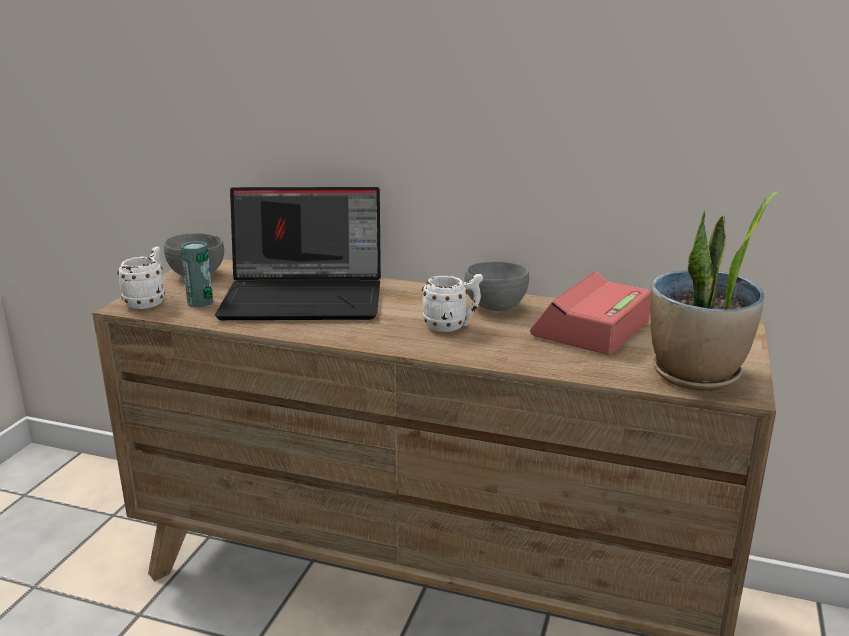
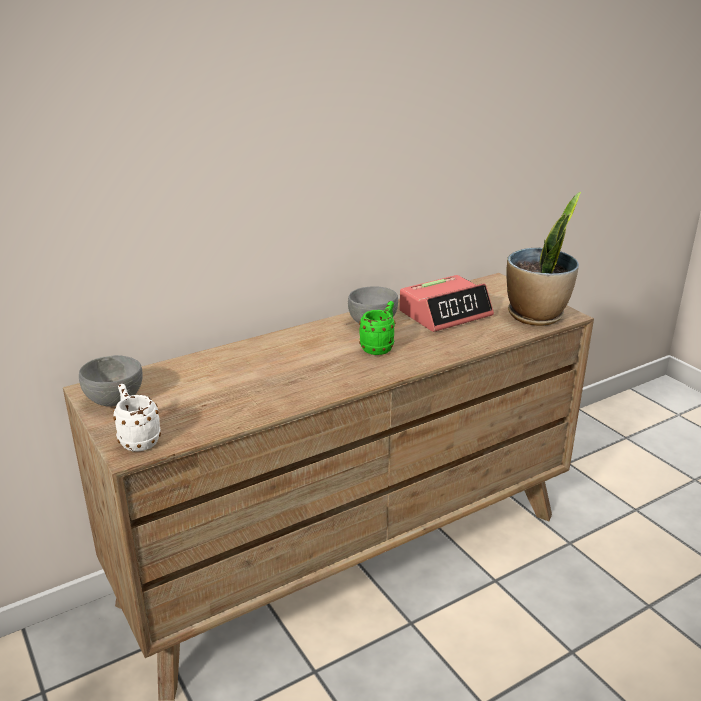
camera: 50 degrees left, 5 degrees up
(200, 302) = (180, 417): can -> none
(306, 297) = (247, 374): laptop -> none
(452, 326) = (379, 347): white mug -> green mug
(591, 329) = (445, 313): alarm clock -> alarm clock turned 105 degrees counterclockwise

